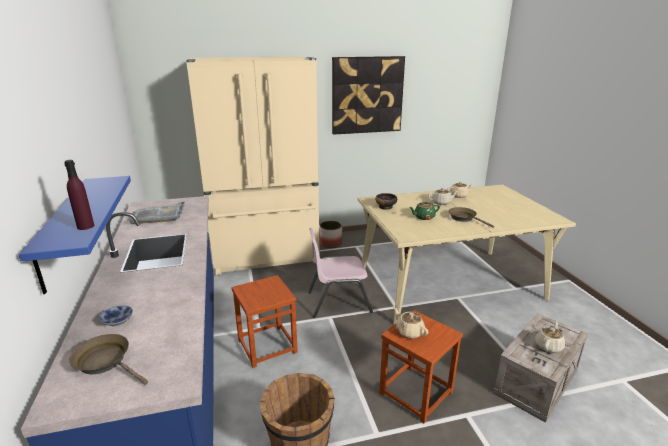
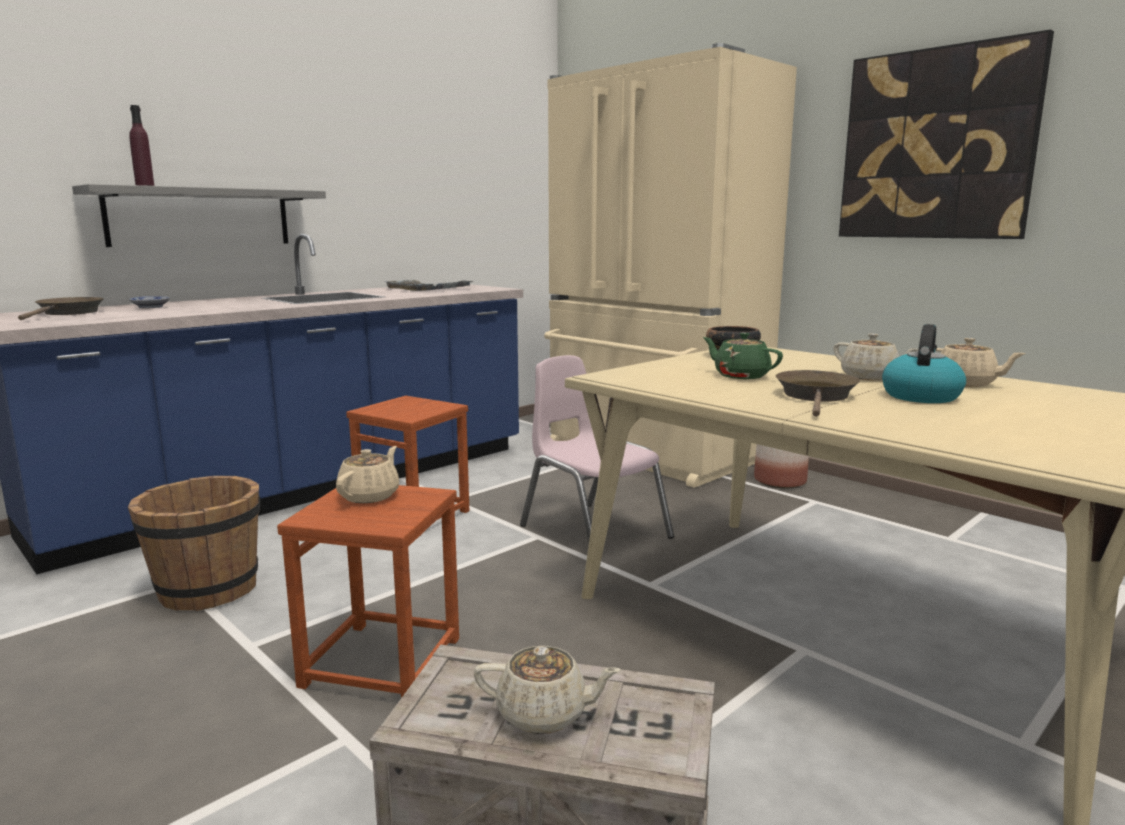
camera: 60 degrees right, 10 degrees down
(64, 231) = (200, 217): blue shelf -> grey shelf
(472, 206) = (920, 396): none -> kettle

